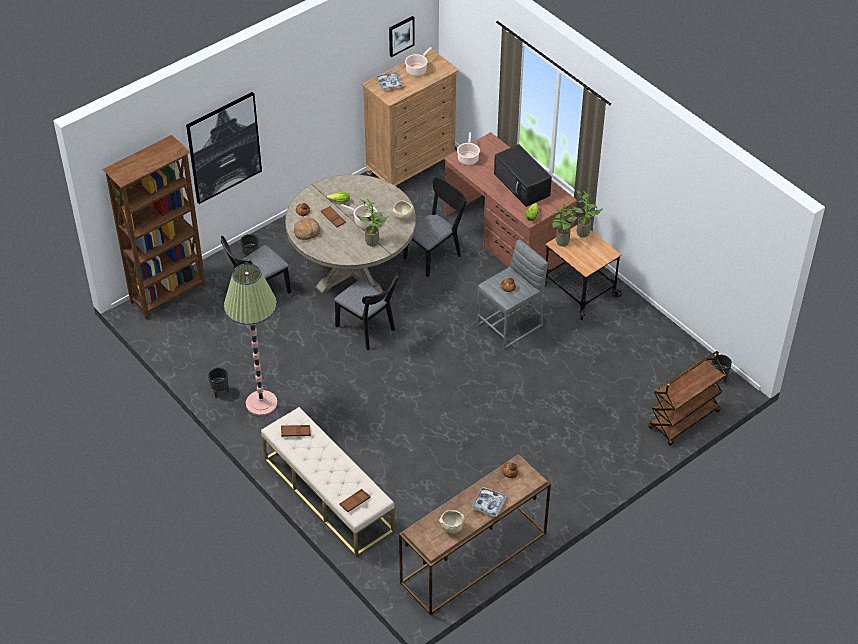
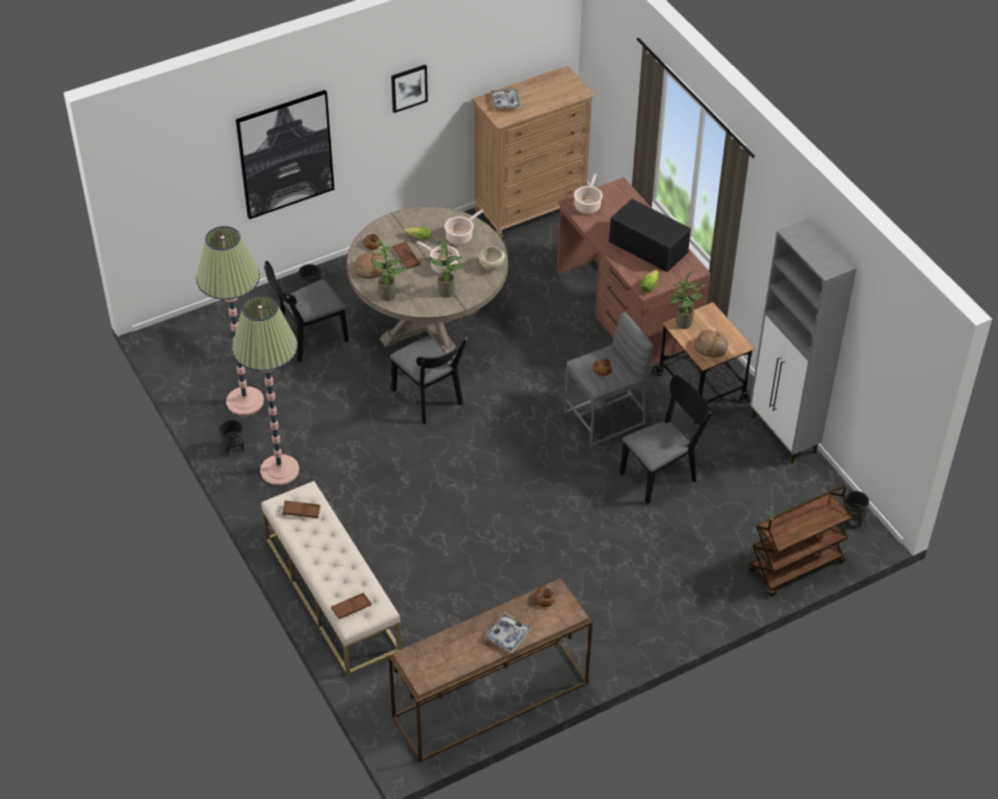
camera: 10 degrees right, 0 degrees up
(169, 294) = (203, 324): brown bookcase -> none
(219, 352) = (245, 401): none -> floor lamp
(401, 36) = (528, 45): picture -> picture (408, 87)
(417, 70) = (543, 89): cooking pot -> cooking pot (460, 236)
(435, 254) = (534, 319): black chair -> black chair (662, 474)
(451, 528) = (454, 658): beige bowl -> none
(522, 185) = (647, 246): black microwave -> black microwave turned 150 degrees clockwise
(584, 232) = (714, 315): potted plant -> potted plant (389, 294)
(588, 258) = (711, 348): none -> bread
(651, 320) = (784, 436): none -> grey cabinet

